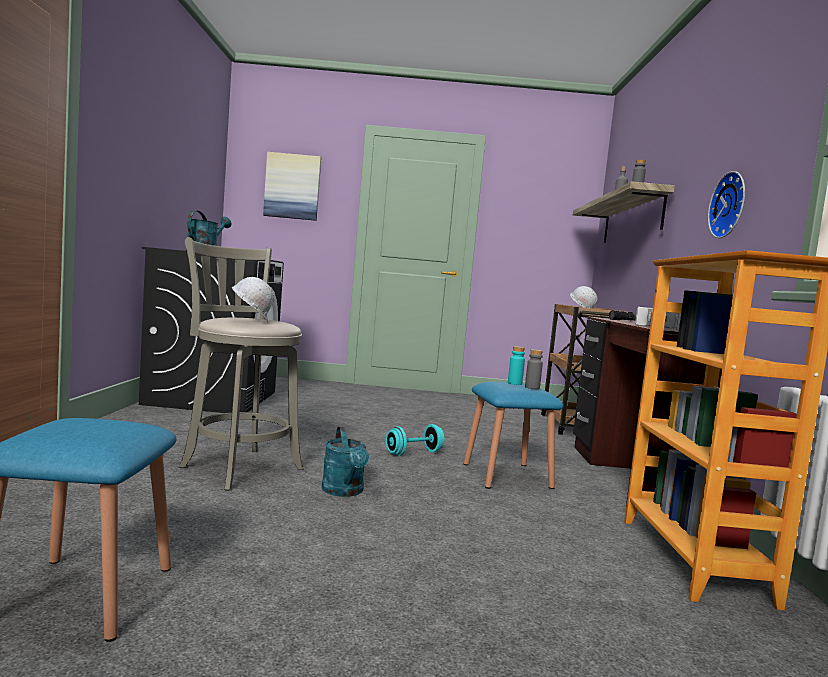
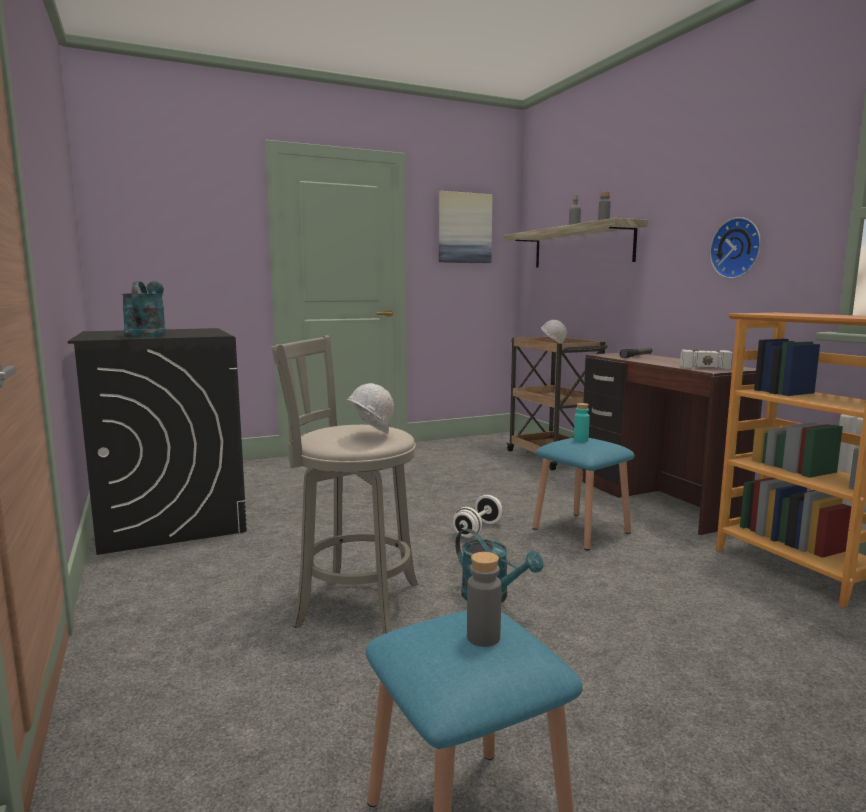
camera: 25 degrees left, 5 degrees up
(292, 186) = (179, 222): picture -> picture (464, 228)
(414, 453) = (478, 530): turquoise dumbbell -> white dumbbell
(532, 387) = (602, 442): grey bottle -> grey bottle (483, 637)

